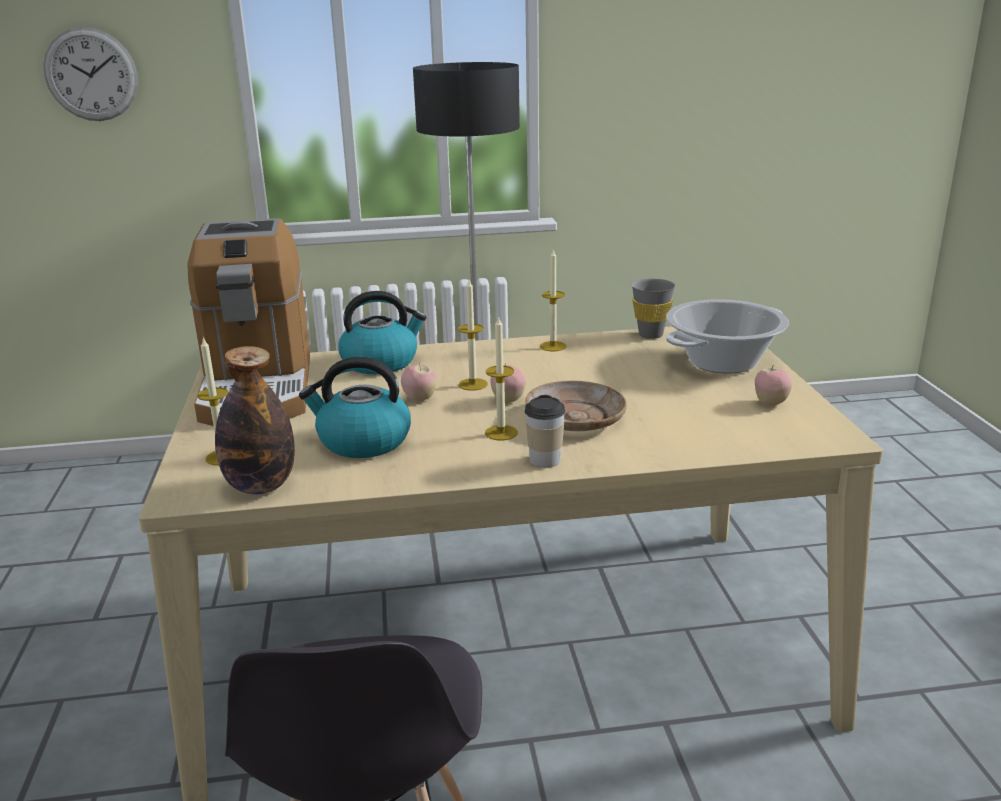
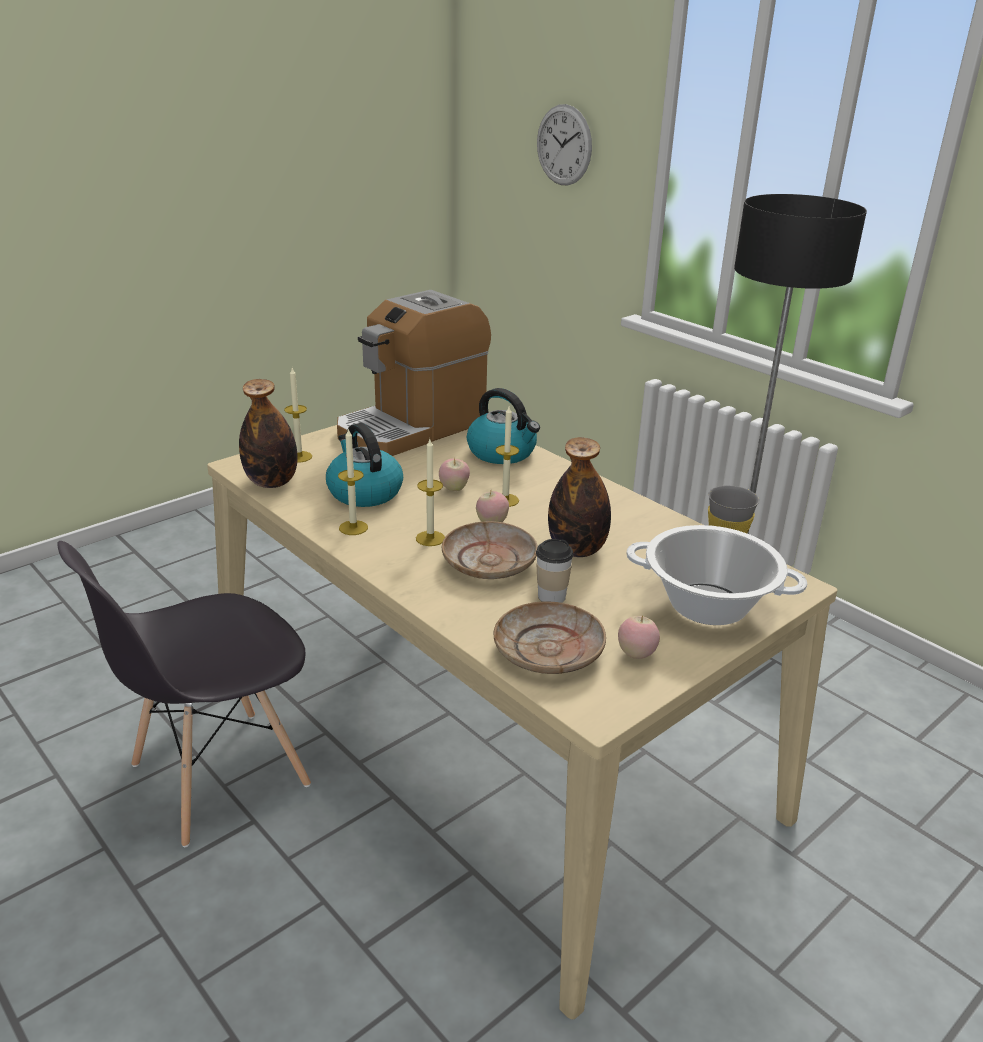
camera: 55 degrees right, 5 degrees up
(545, 460) = (400, 570): cup -> cup (551, 596)
(553, 346) = (628, 510): candle -> candle (353, 528)
(594, 381) = (577, 550): none -> bottle
(740, 432) = (549, 651): none -> beige plate

